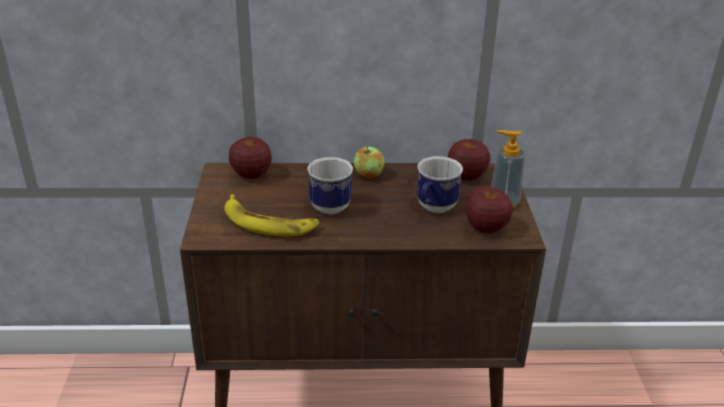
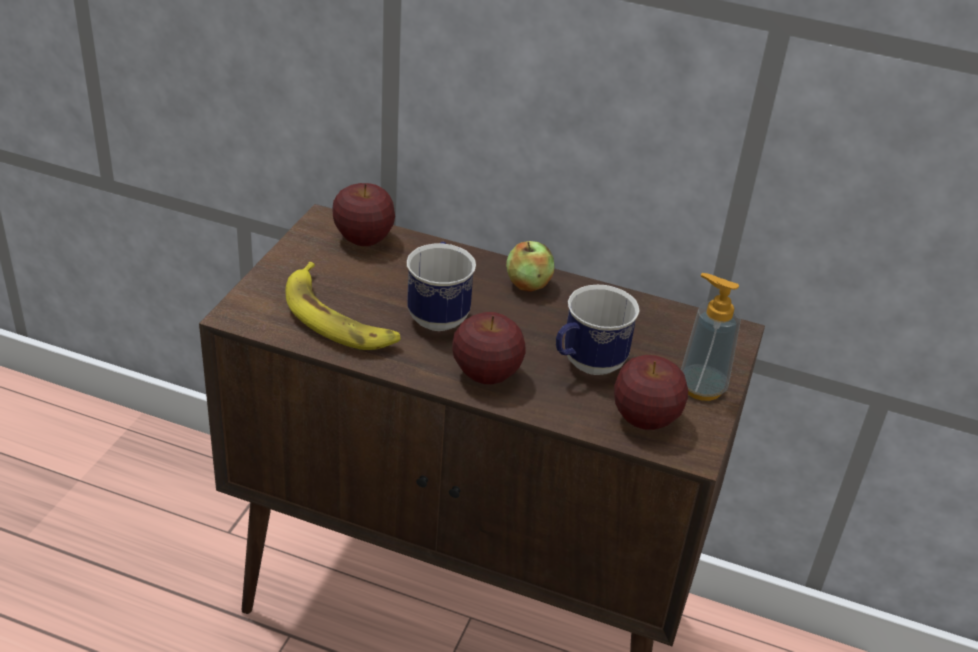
camera: 20 degrees right, 5 degrees up
(466, 176) = (674, 328): apple -> apple (486, 375)

